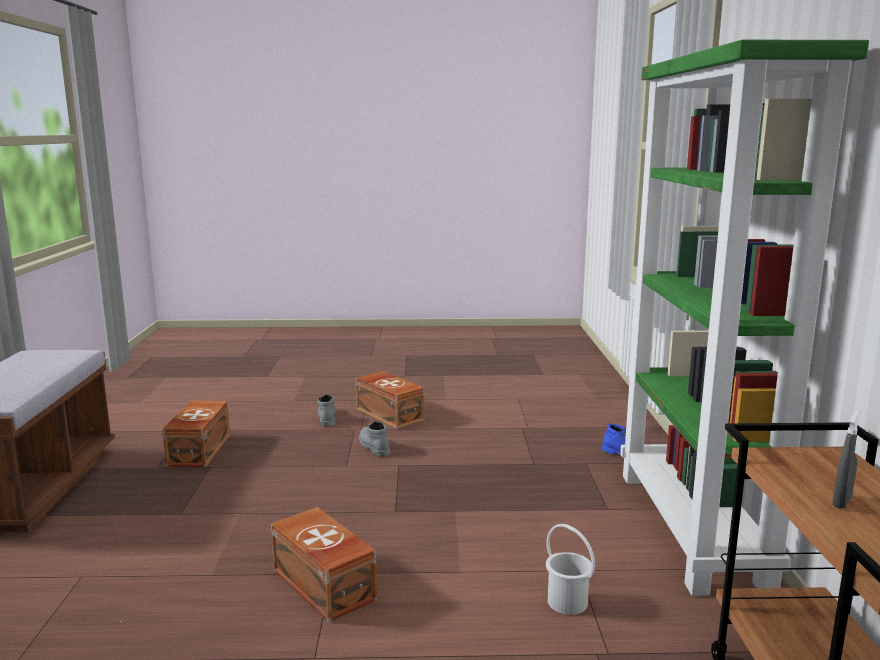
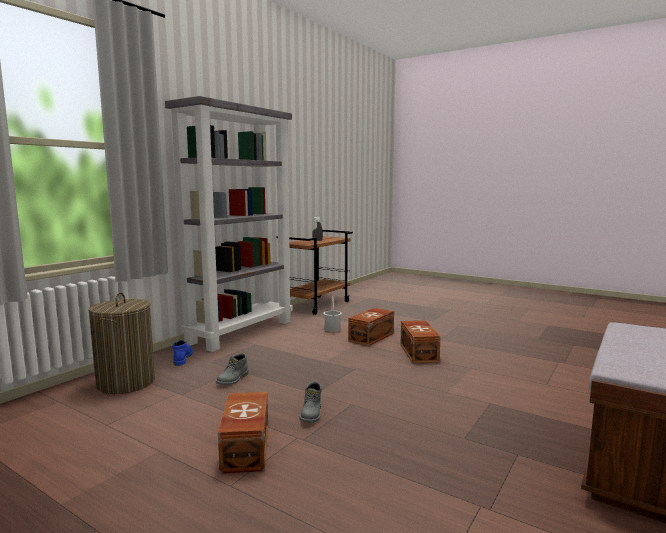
camera: 145 degrees left, 5 degrees down
(198, 450) = (475, 464): brown storage box -> brown storage box (372, 337)
(326, 417) = (310, 468): grey boot -> grey boot (233, 379)
(596, 421) = (126, 382): none -> laundry basket
(692, 528) = (241, 332): green bookcase -> grey bookcase

